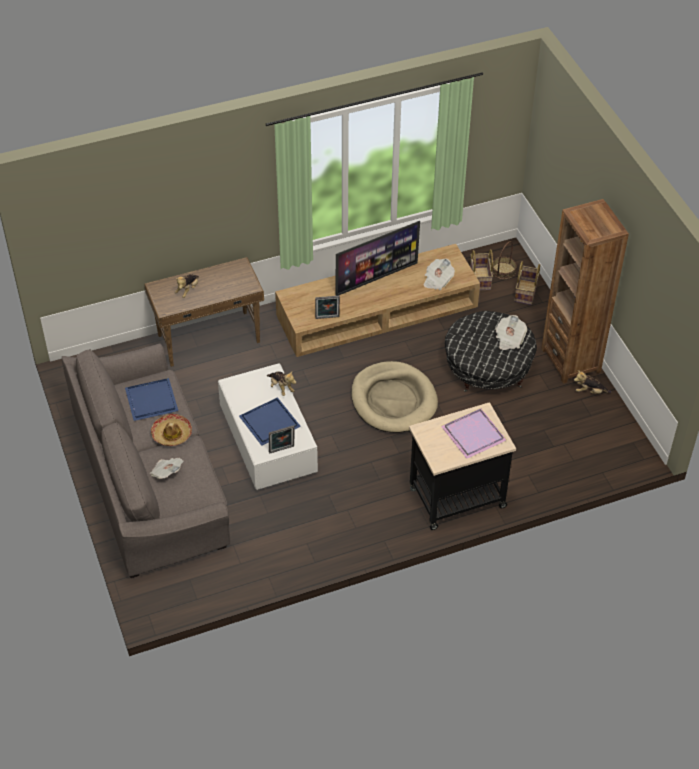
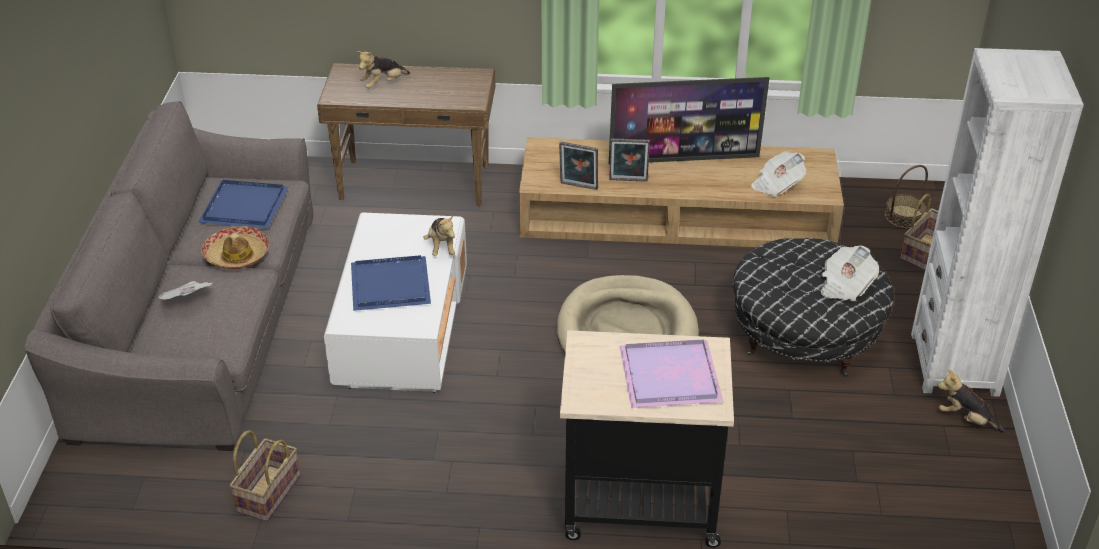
camera: 25 degrees right, 10 degrees down
(282, 450) = (380, 327): picture frame -> picture frame (628, 181)
(479, 278) = (860, 216): basket -> basket (268, 493)
(571, 360) = (954, 364): brown bookcase -> white bookcase

